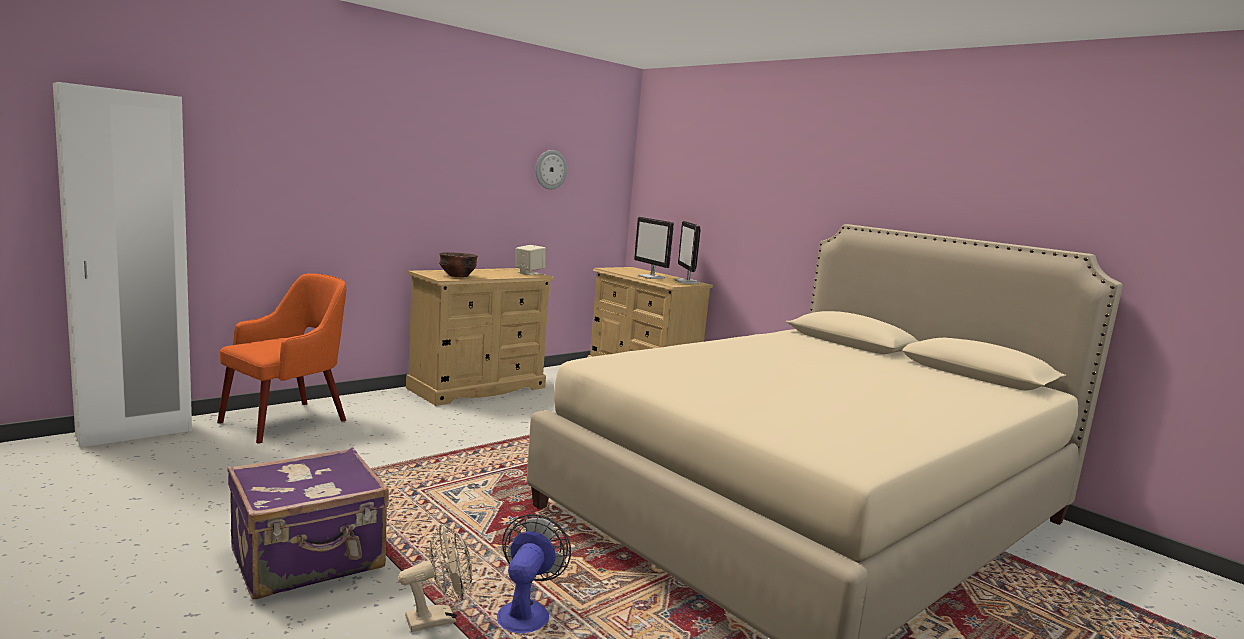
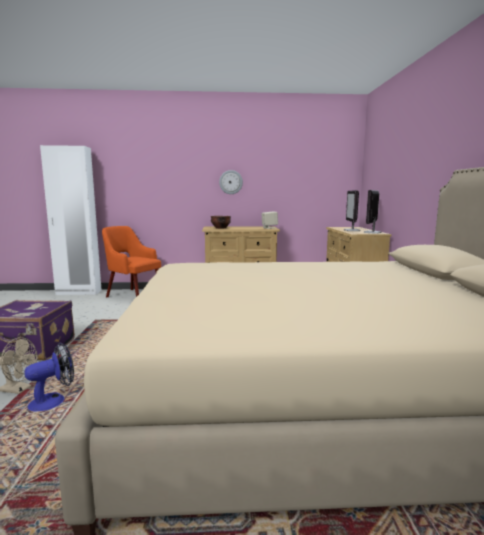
camera: 40 degrees right, 0 degrees up
(287, 421) = (133, 295): orange armchair -> orange armchair turned 135 degrees counterclockwise
(550, 169) = (295, 167): wall clock -> wall clock (231, 182)

